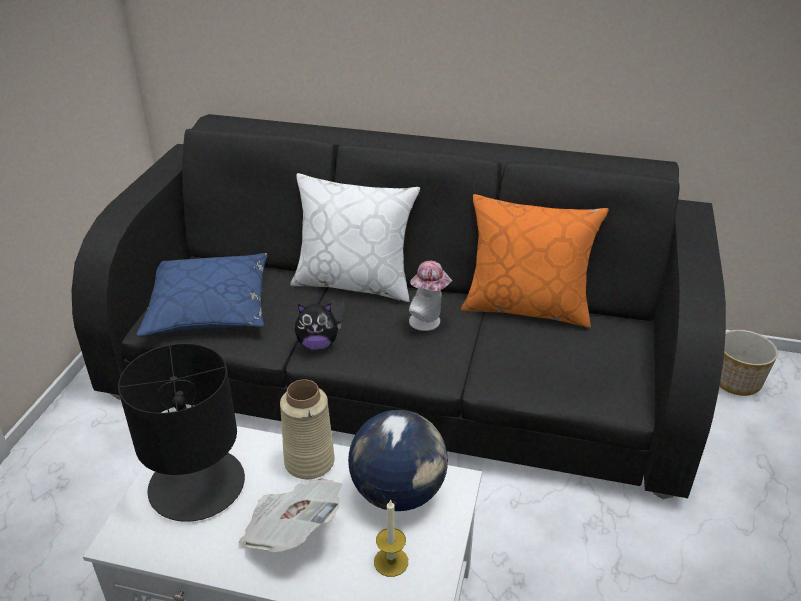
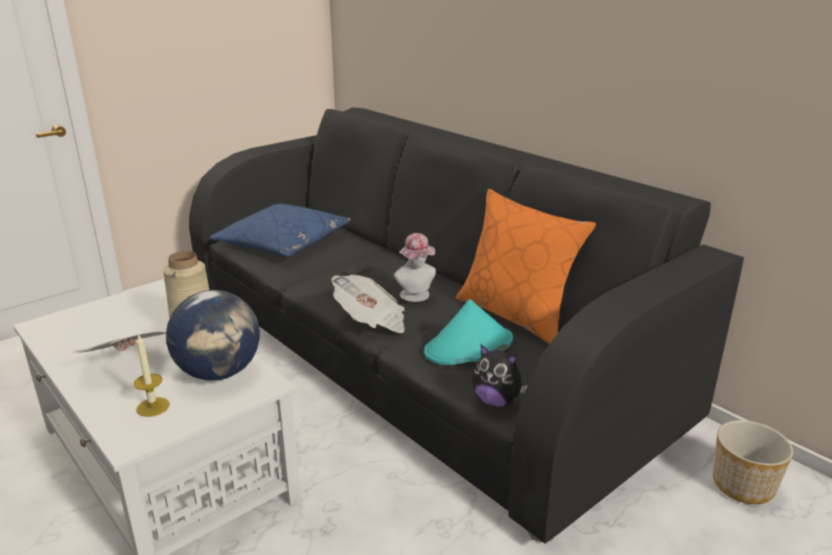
camera: 35 degrees right, 10 degrees down
(197, 484) = (117, 317): black table lamp -> none
(317, 344) = (318, 282): plush toy -> plush toy (497, 401)
(354, 283) = (399, 258): white pillow -> none
(423, 368) = (371, 321): none -> newspaper
(531, 358) = (468, 347): none -> turquoise hat

